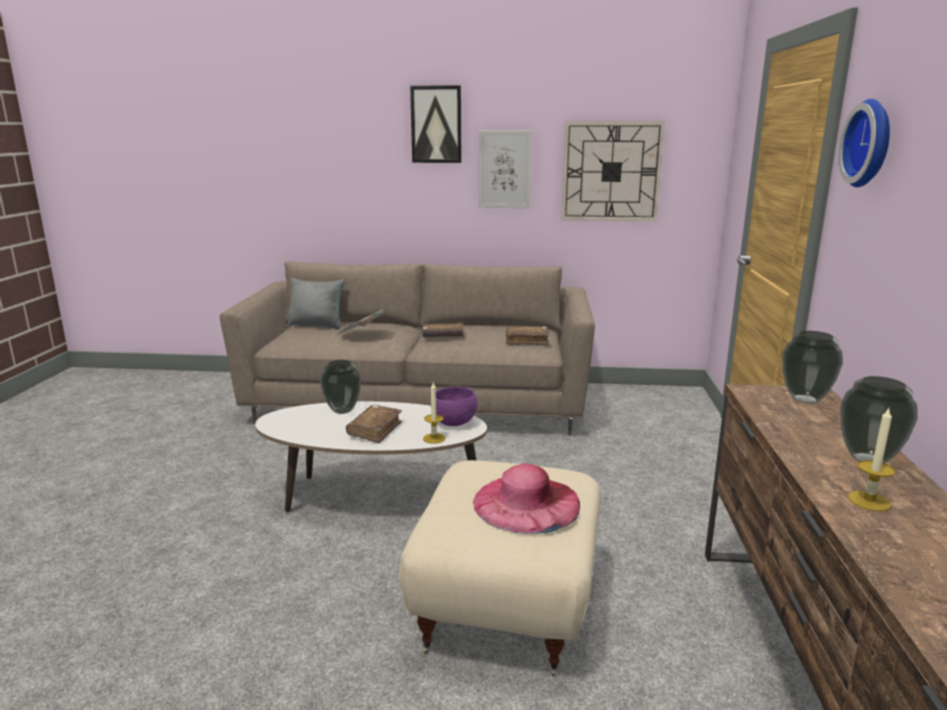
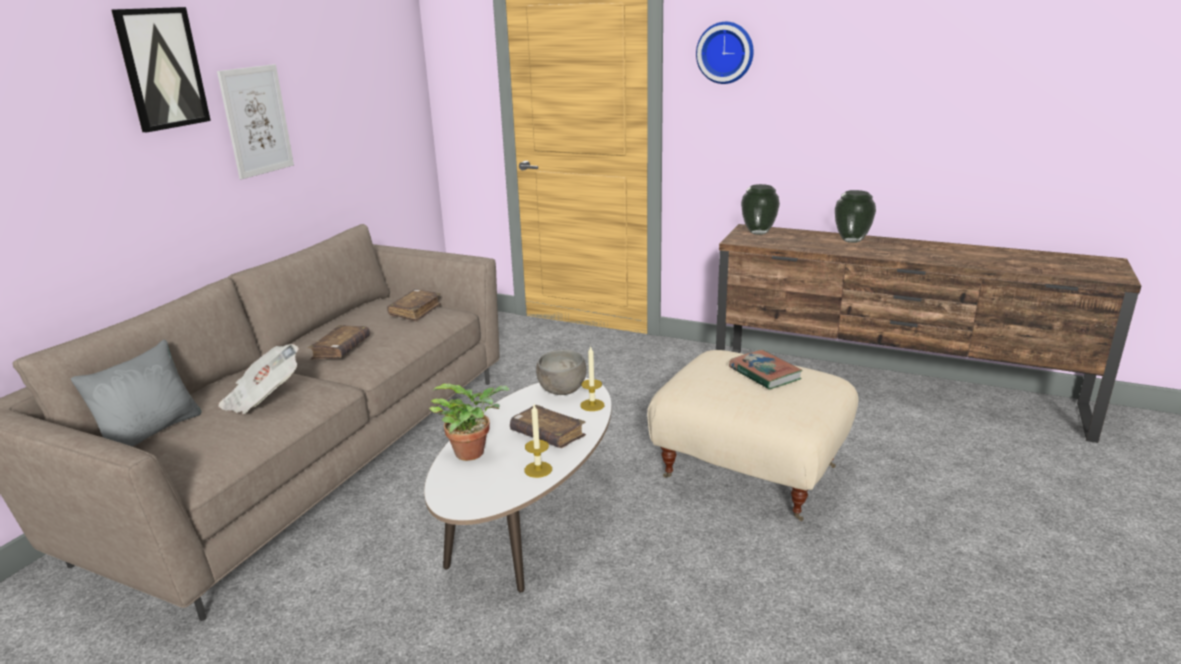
camera: 70 degrees left, 5 degrees up
(342, 411) = (473, 452): vase -> potted plant
(454, 422) = (561, 390): purple bowl -> grey bowl
(526, 503) = (764, 373): pink hat -> book
(611, 171) = (352, 104): wall clock -> none
(869, 501) = (902, 251): candle -> candle (538, 469)

